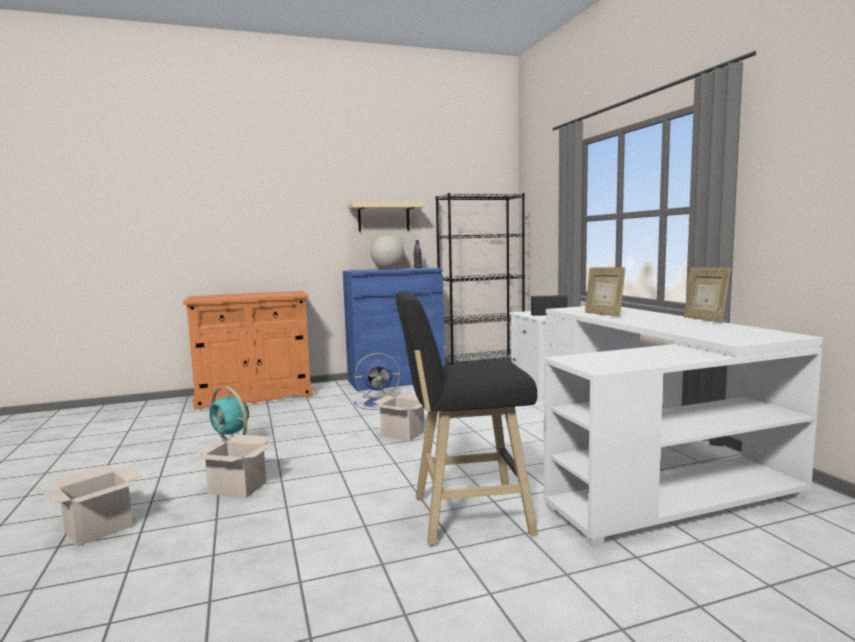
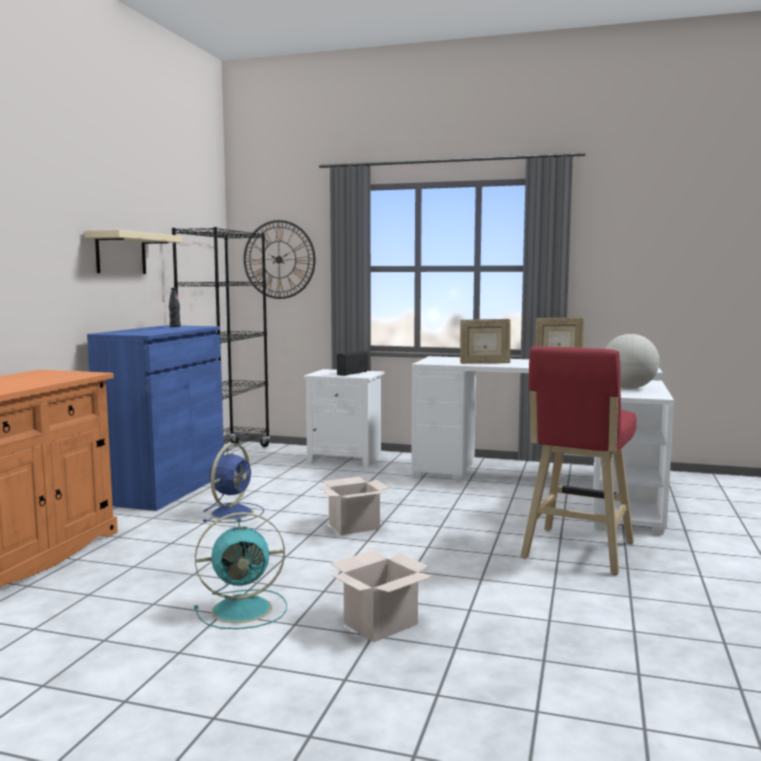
camera: 55 degrees left, 0 degrees up
(100, 528) = (391, 721): cardboard box -> none
(388, 269) = (144, 329): globe -> globe (628, 388)
(465, 516) = (576, 552): black stool -> red stool
(540, 214) = (279, 259): none -> wall clock

